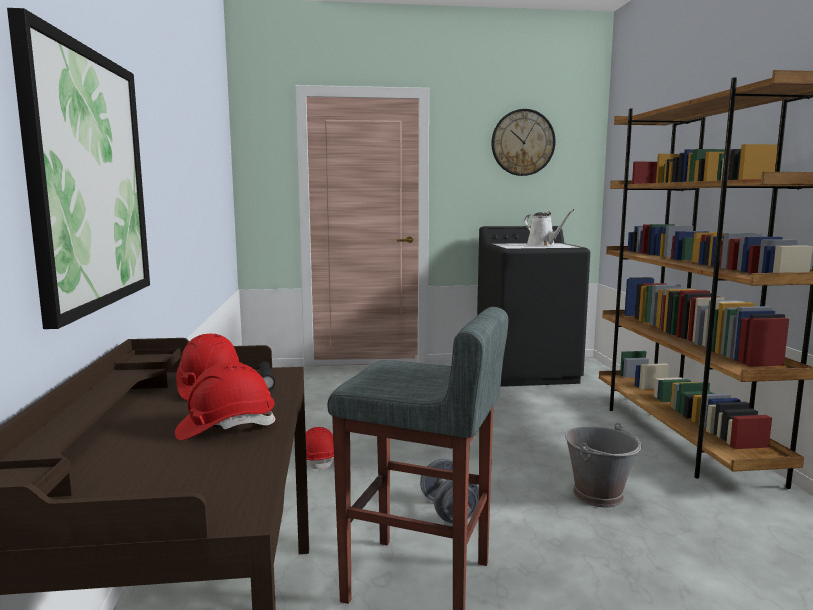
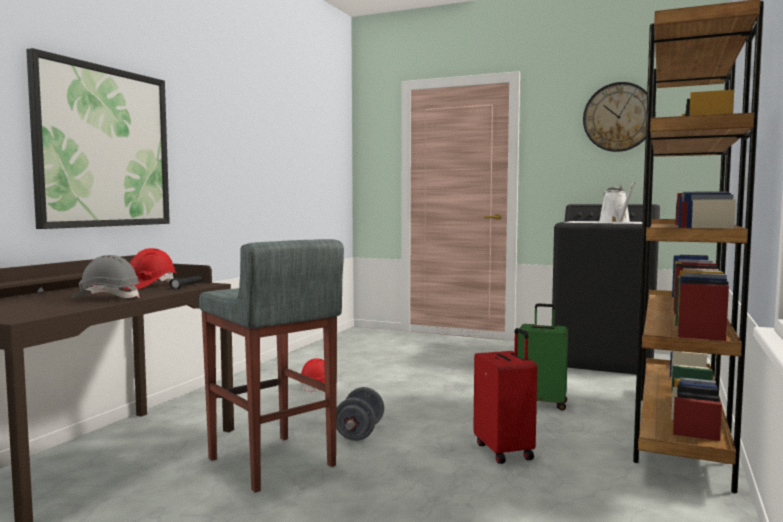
camera: 30 degrees right, 5 degrees down
(226, 427) = (107, 297): red hard hat -> grey hard hat
(549, 431) = (542, 403): none -> green suitcase
(598, 495) = (505, 451): grey bucket -> red suitcase

